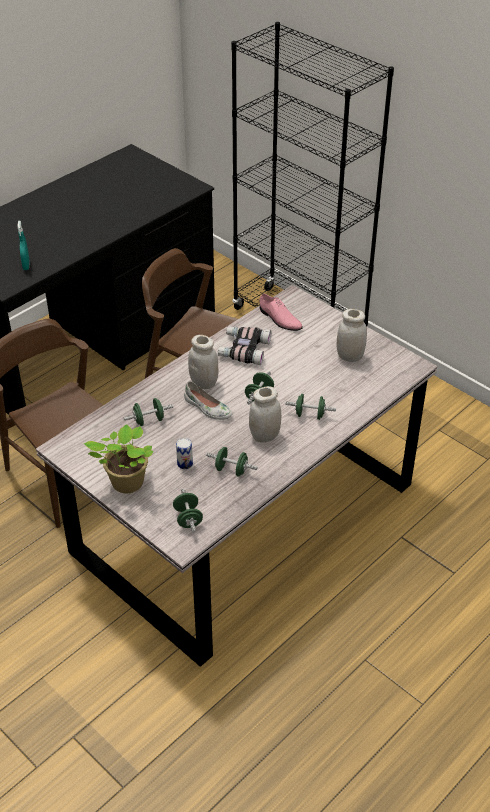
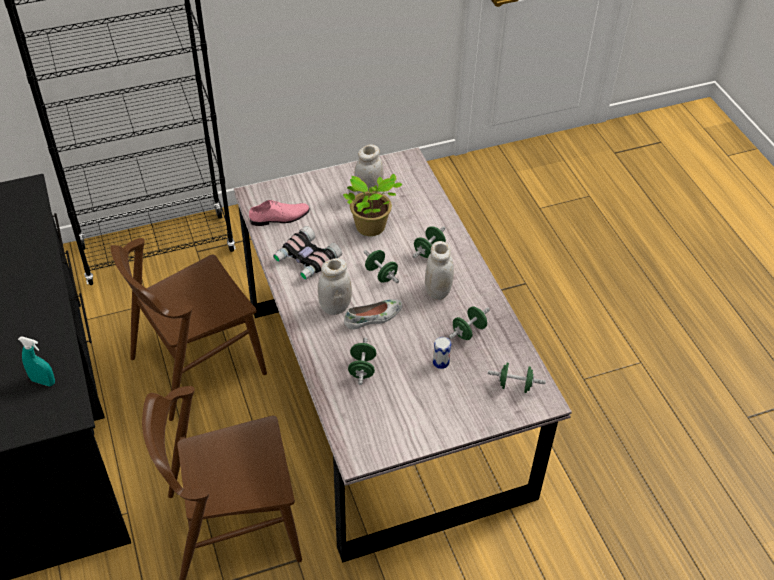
camera: 65 degrees left, 5 degrees up
(125, 483) = (442, 418): potted plant -> potted plant (371, 228)

